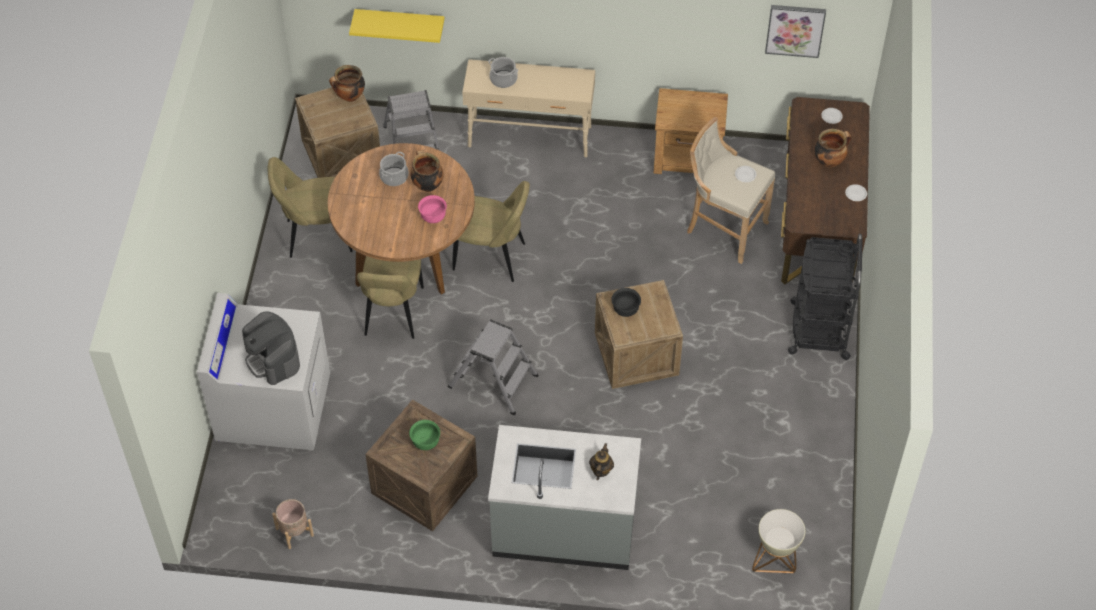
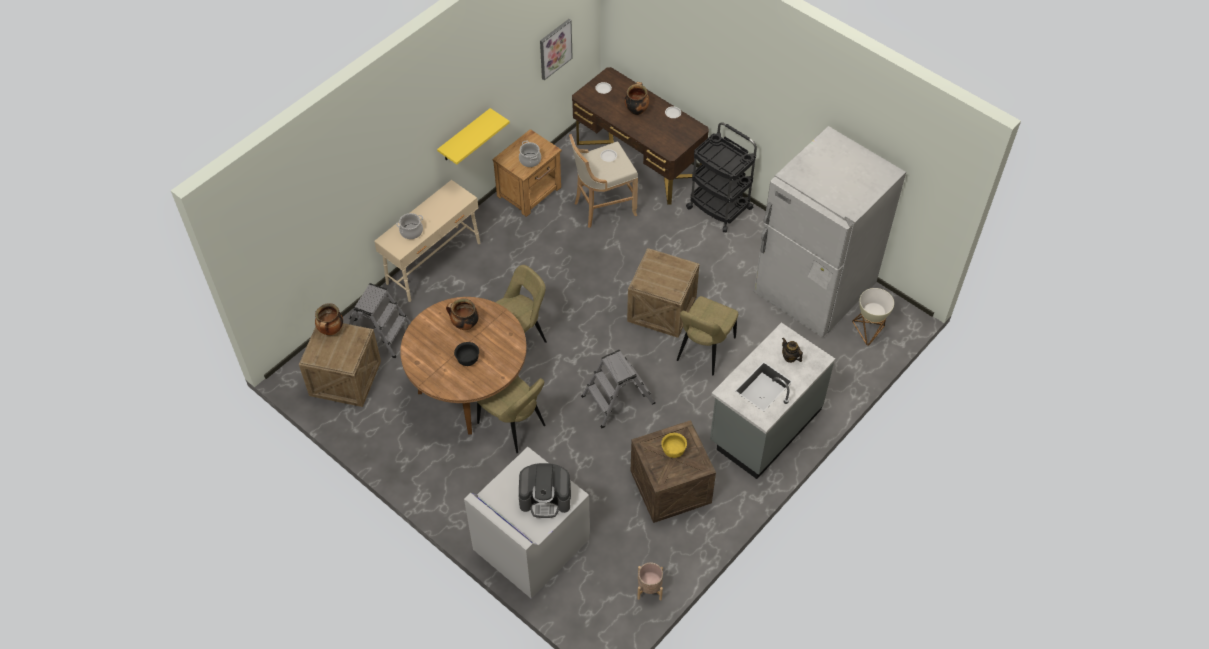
camera: 55 degrees left, 0 degrees up
(315, 236) = (403, 435): beige chair -> beige chair (704, 351)
(394, 176) = (440, 340): cooking pot -> cooking pot (530, 160)
(400, 22) = (324, 250): yellow shelf -> yellow shelf (464, 136)
(425, 442) = (673, 451): green bowl -> yellow bowl
(433, 217) = (496, 337): pink bowl -> none
(625, 310) = (655, 280): black bowl -> black bowl (468, 360)
(787, 478) = (814, 289): none -> white fridge

